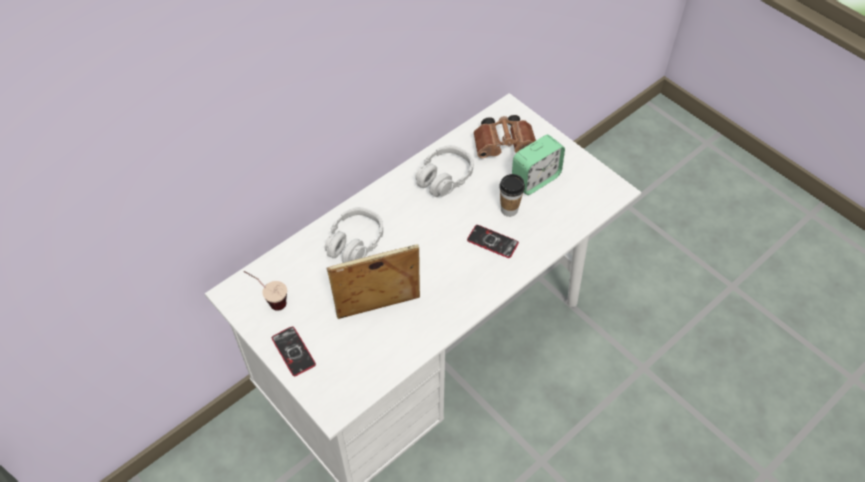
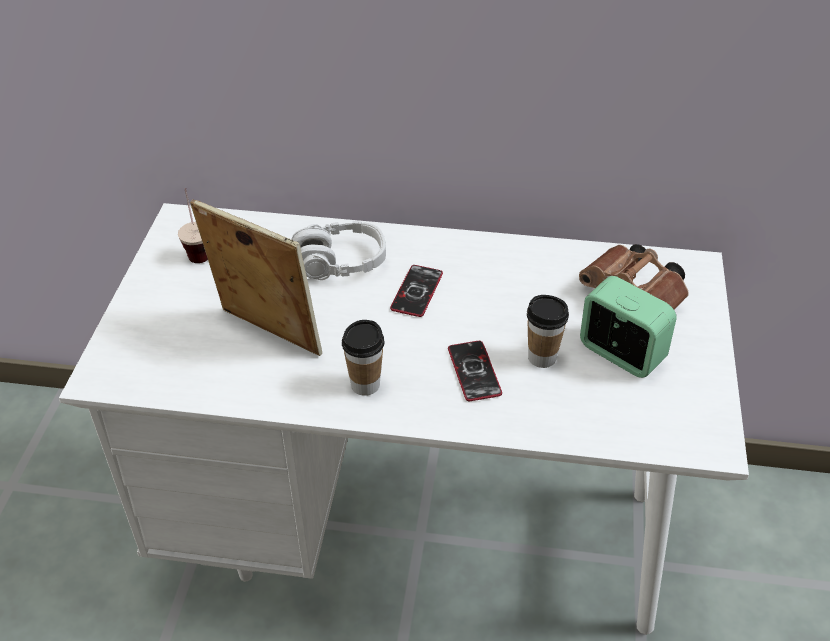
camera: 50 degrees right, 10 degrees down
(293, 351) = (148, 303): phone -> phone (417, 291)
(444, 178) = (517, 276): grey headphones -> none
(458, 291) = (365, 385): none -> cup
(535, 179) = (621, 353): alarm clock -> alarm clock turned 150 degrees counterclockwise

